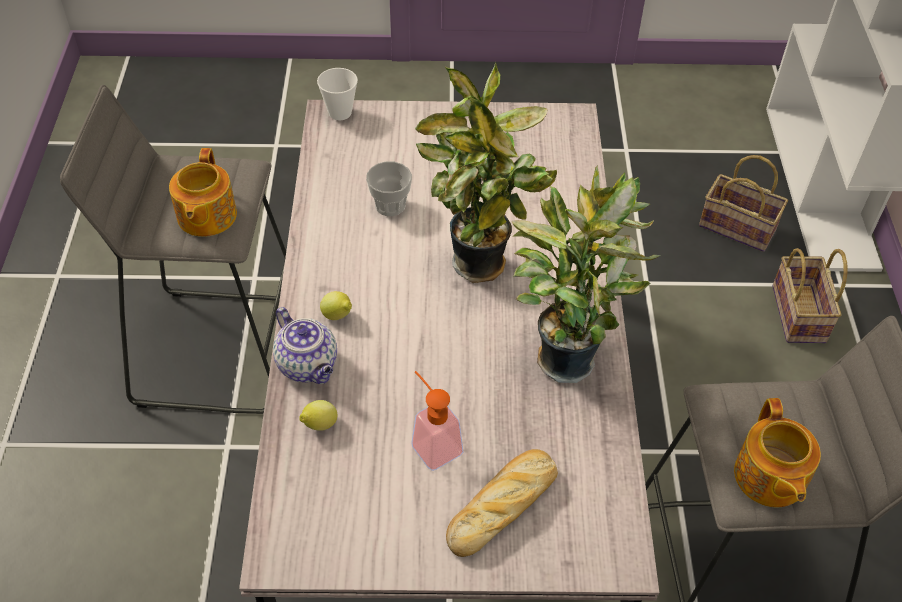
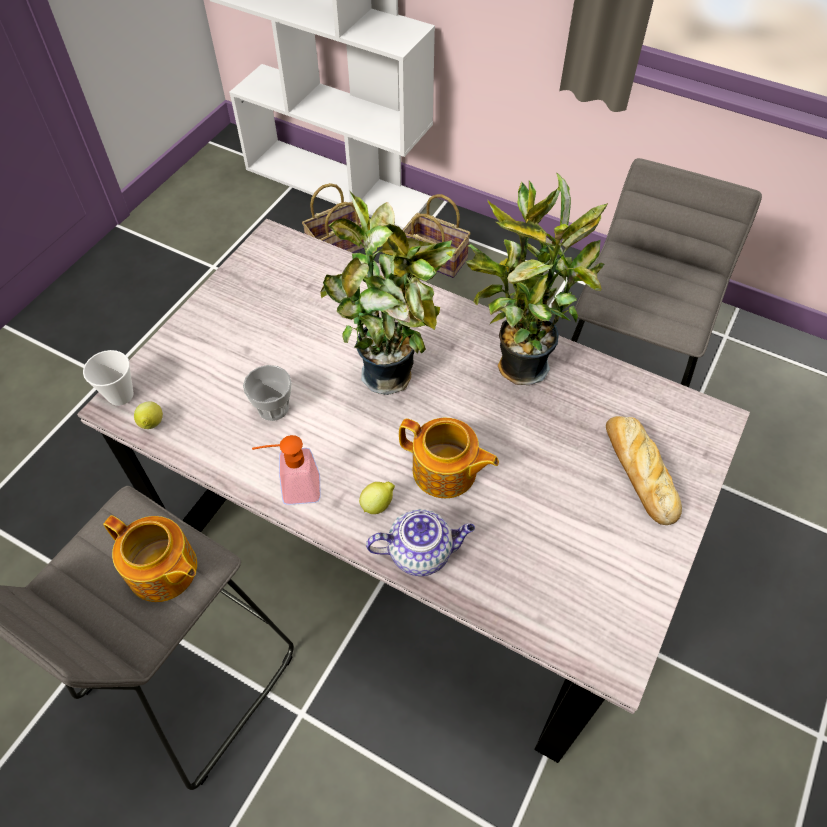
camera: 60 degrees left, 5 degrees up
(319, 425) = (494, 571): lemon -> lemon (152, 425)
(432, 443) = (556, 493): soap dispenser -> soap dispenser (293, 489)
(769, 477) = (678, 307): teapot -> teapot (445, 472)

